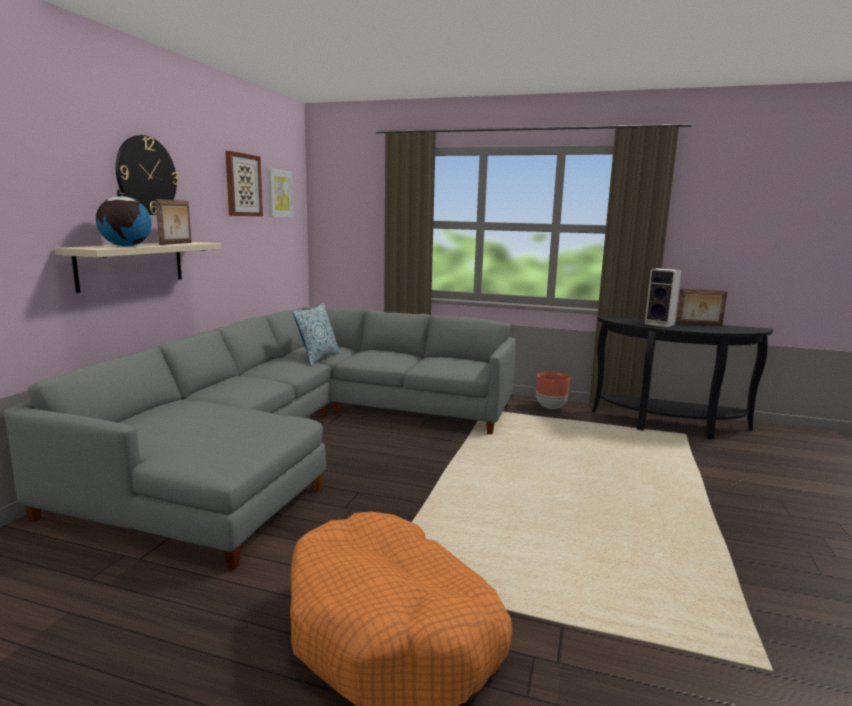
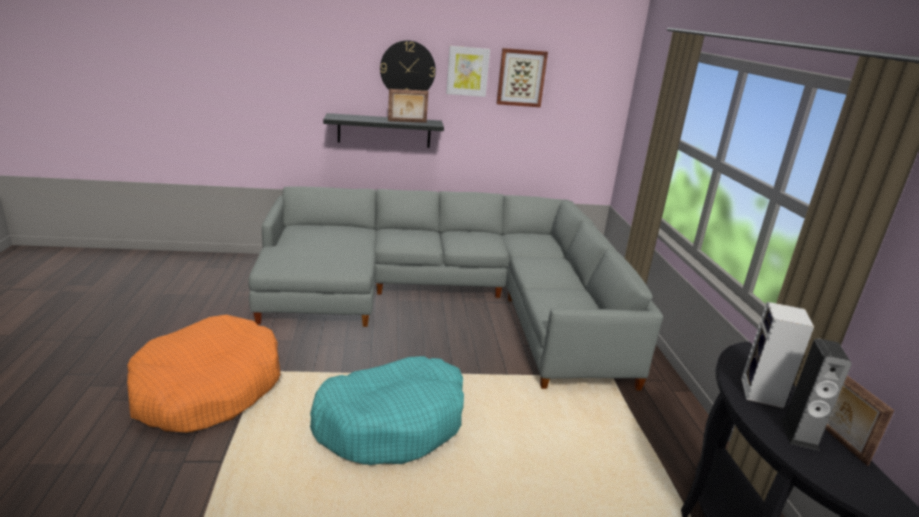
camera: 65 degrees right, 10 degrees up
(125, 246) = (359, 118): globe -> none
(132, 265) = (384, 131): beige shelf -> black shelf
(279, 193) = (578, 86): picture -> picture (467, 71)
(318, 358) = (512, 246): pillow -> none
(517, 506) = (392, 423): none -> turquoise dog bed
(551, 407) = (680, 424): brown planter -> none
(699, 327) = (799, 434): none -> speaker

